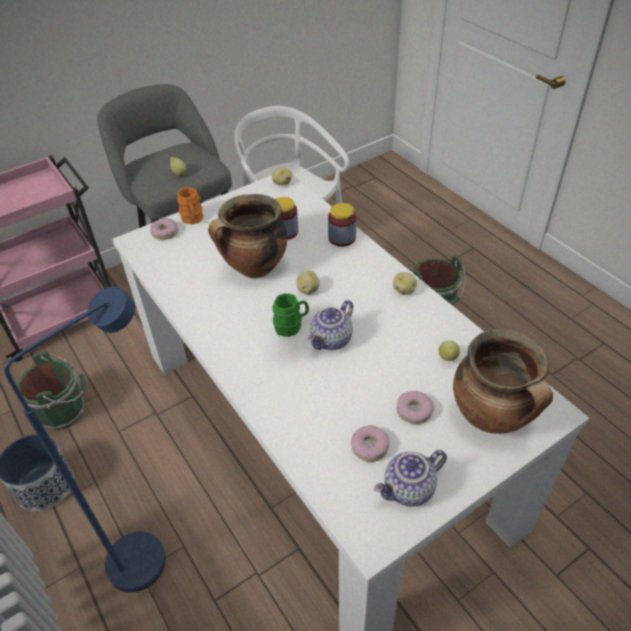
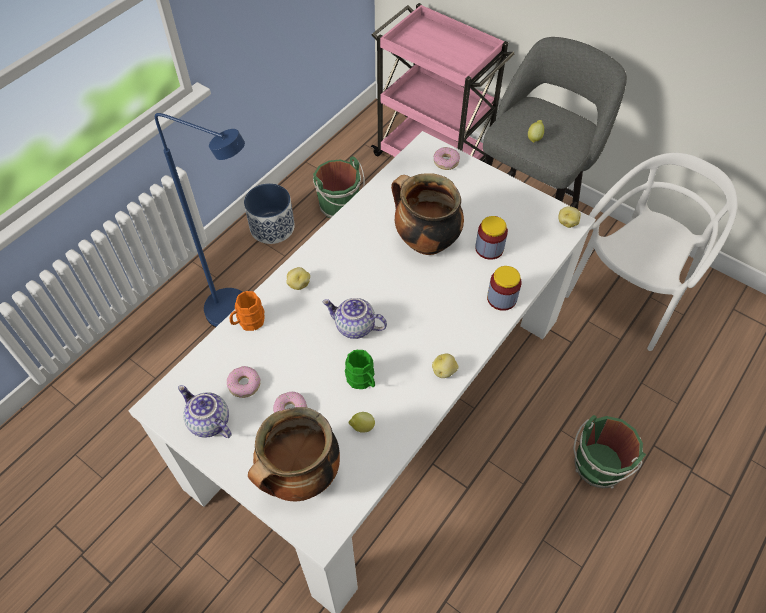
camera: 70 degrees right, 10 degrees up
(192, 219) = (474, 174): orange mug -> orange mug (248, 322)
(291, 326) = (362, 292): green mug -> green mug (362, 380)
(307, 290) = (413, 291): potato -> potato (298, 284)

